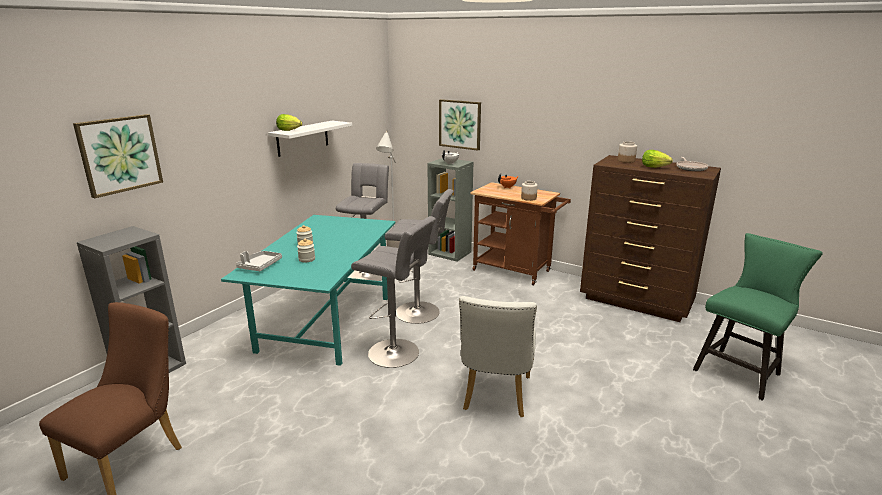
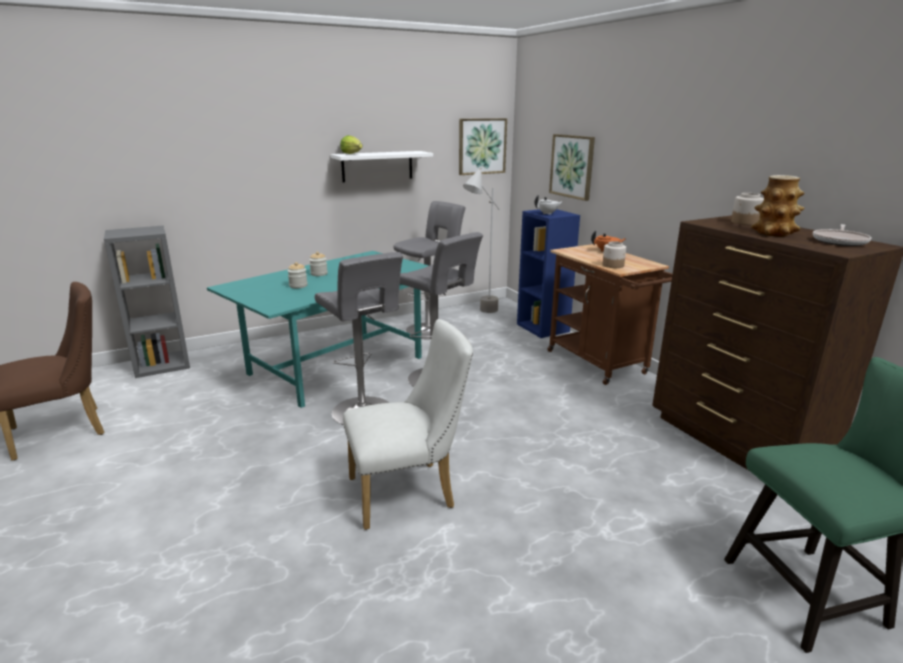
camera: 30 degrees right, 0 degrees up
(119, 154) = (156, 155): picture -> picture (482, 146)
(260, 266) = (252, 283): grey tray -> none
(450, 253) = (543, 328): grey bookcase -> blue bookcase
(495, 397) = (409, 492): white chair -> white chair turned 150 degrees counterclockwise
(654, 167) = (773, 233): lettuce -> vase

